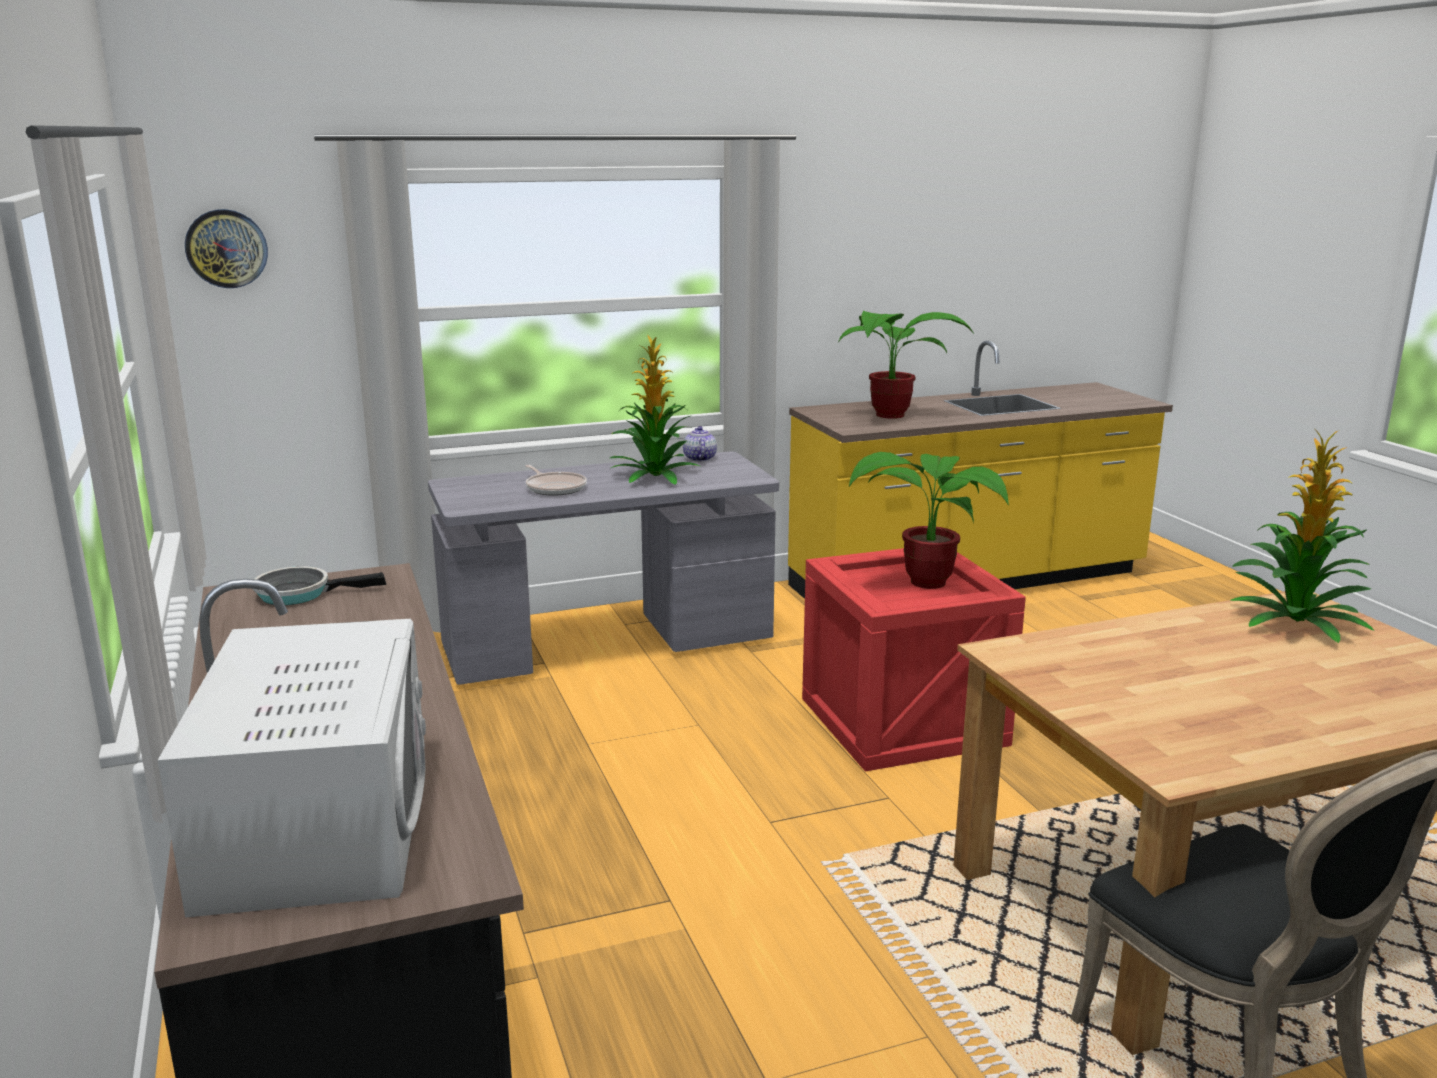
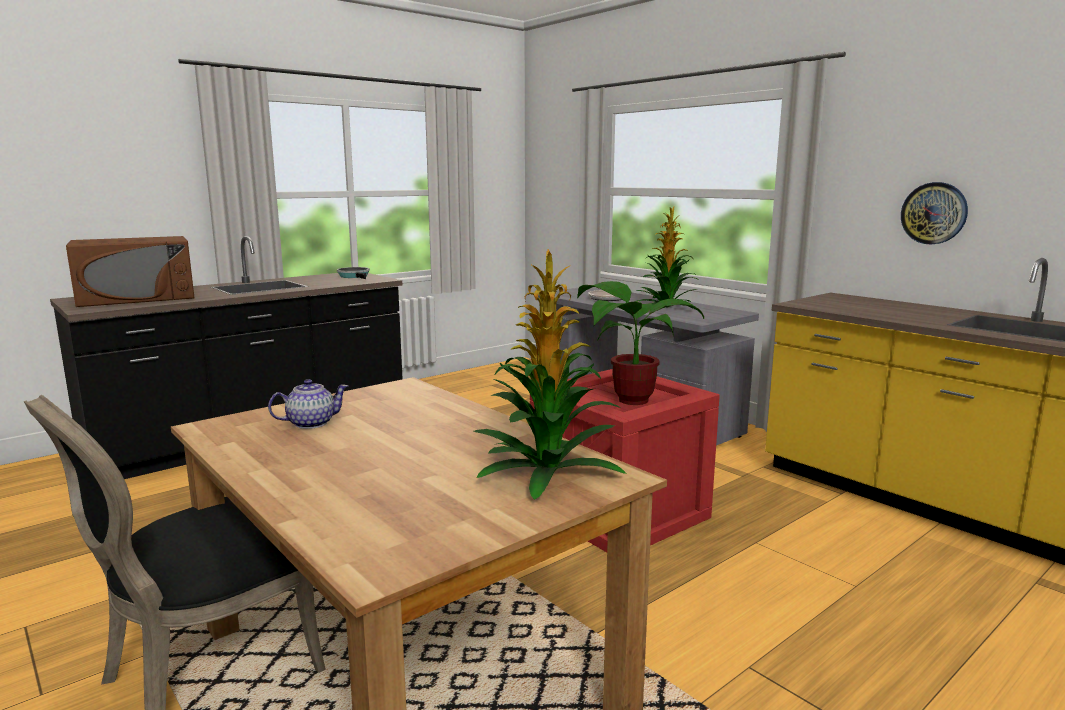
camera: 70 degrees right, 5 degrees down
(226, 248) = (550, 151): wall clock -> wall clock (934, 213)
(319, 821) = (137, 297): white microwave -> brown microwave
(699, 459) = (722, 309): teapot -> teapot (310, 423)
(889, 416) = (865, 308): potted plant -> none

